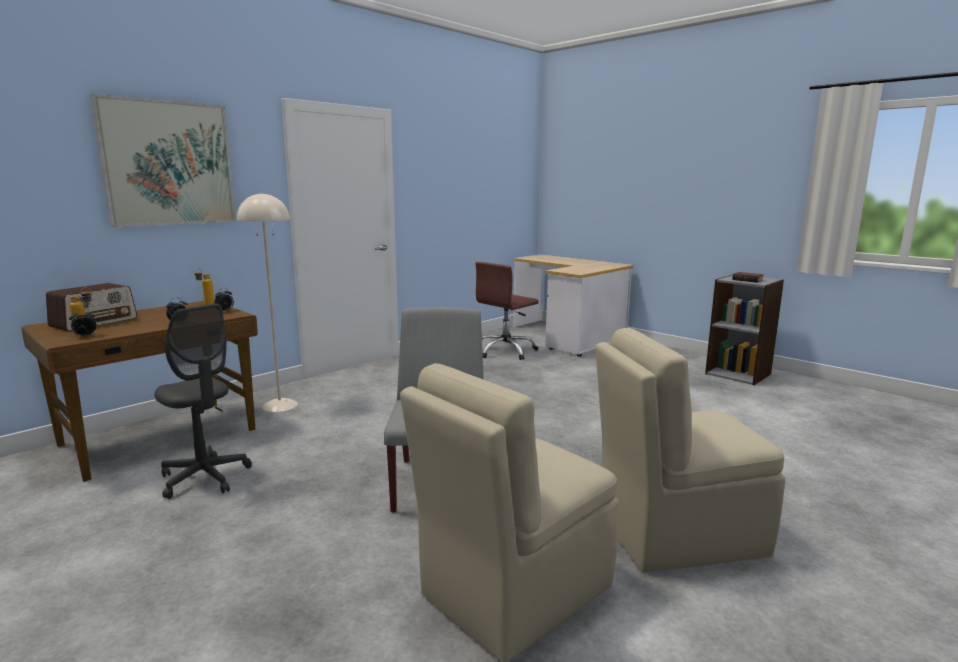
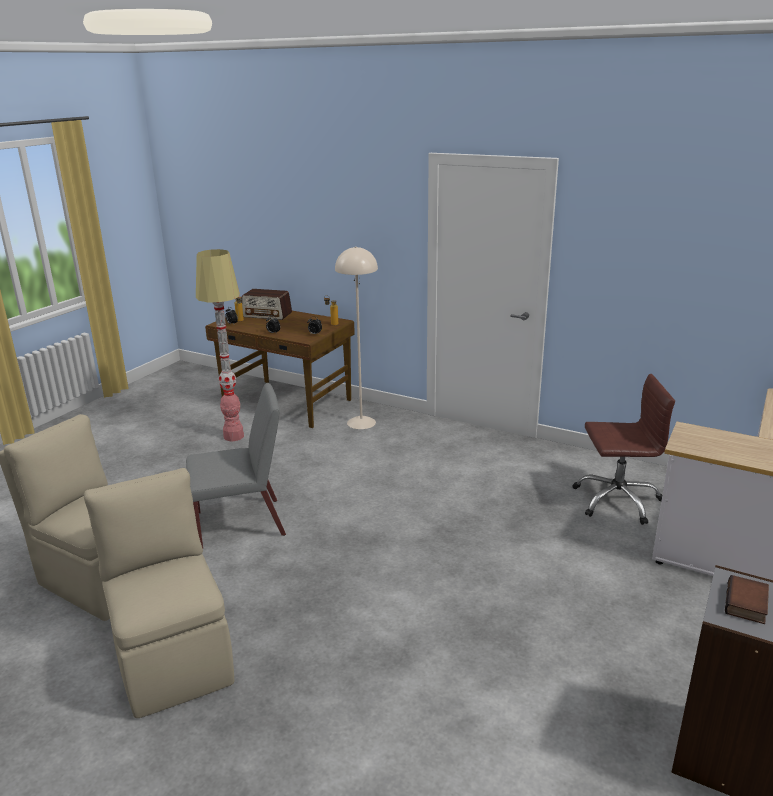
camera: 75 degrees right, 10 degrees up
(168, 163) = (336, 210): picture -> none
(205, 478) = (234, 436): grey office chair -> floor lamp
(505, 351) = (617, 500): brown office chair -> brown office chair turned 150 degrees clockwise

